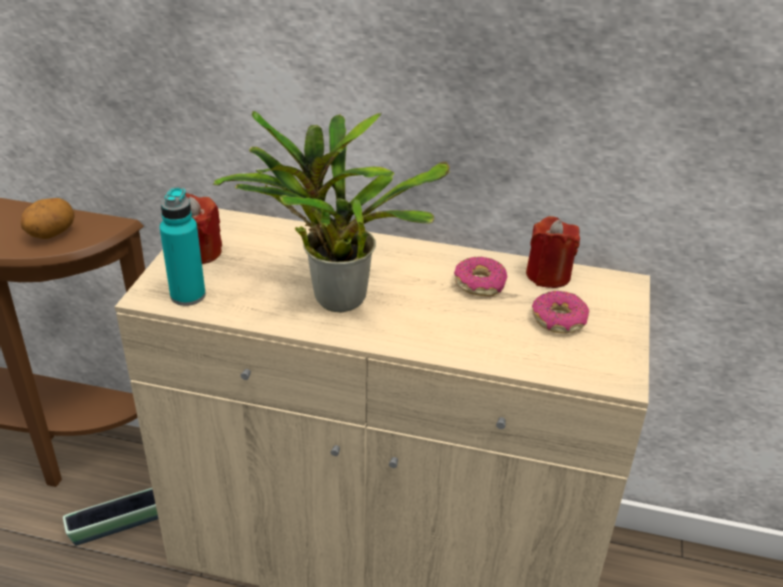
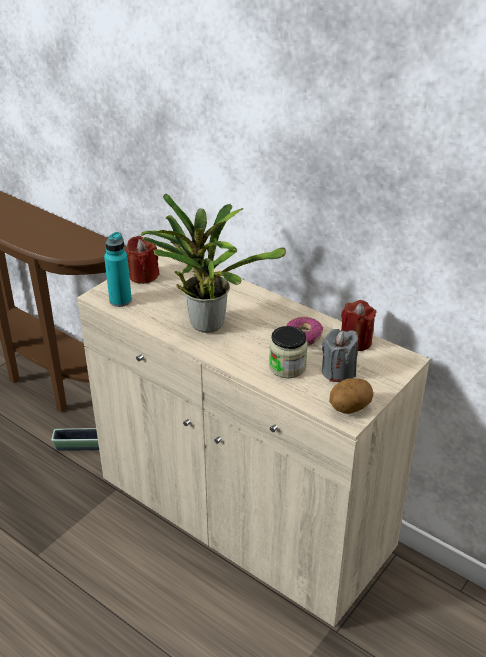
camera: 25 degrees right, 0 degrees up
(51, 234) = (75, 246): potato -> potato (349, 408)
(490, 331) = (287, 367): none -> jar
(558, 320) = (338, 372): donut -> grey candle

